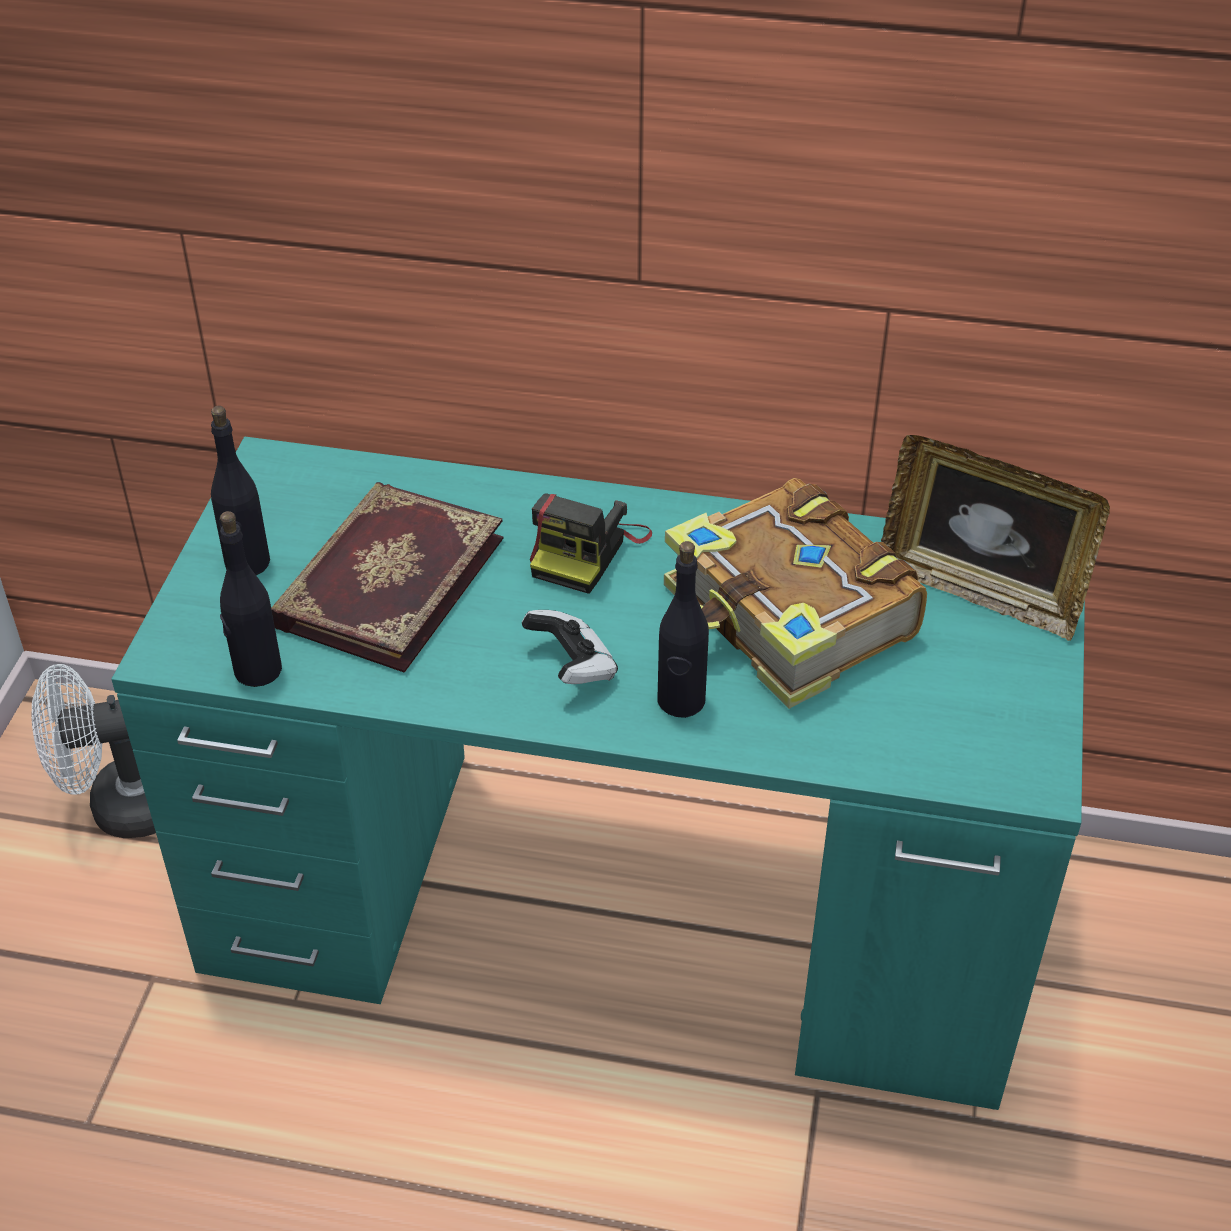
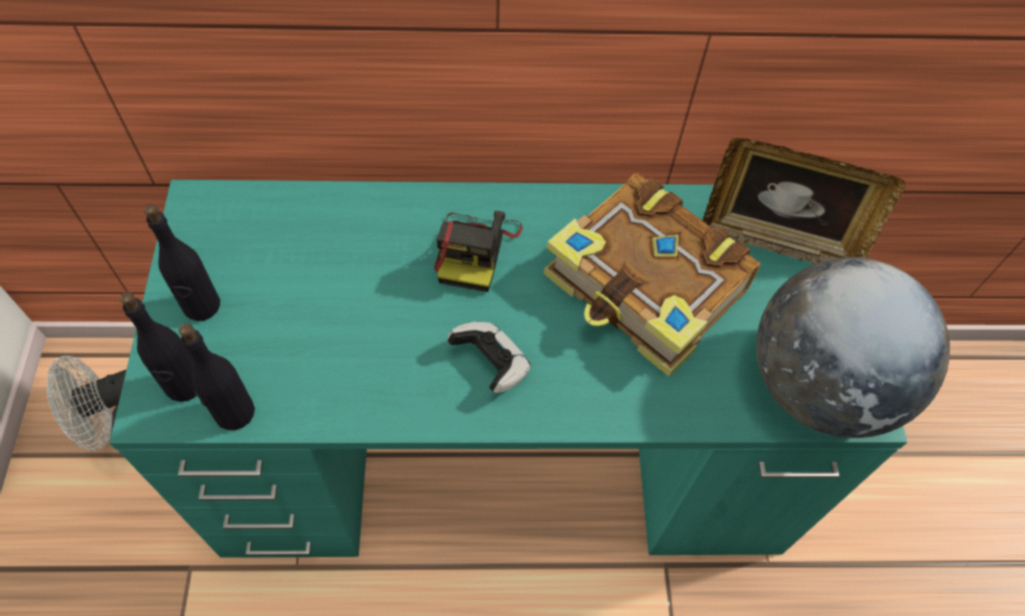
camera: 15 degrees left, 15 degrees up
(386, 580) = (321, 304): book -> none
(681, 701) = (584, 382): black bottle -> black bottle (184, 385)
(983, 747) = (820, 385): none -> globe

